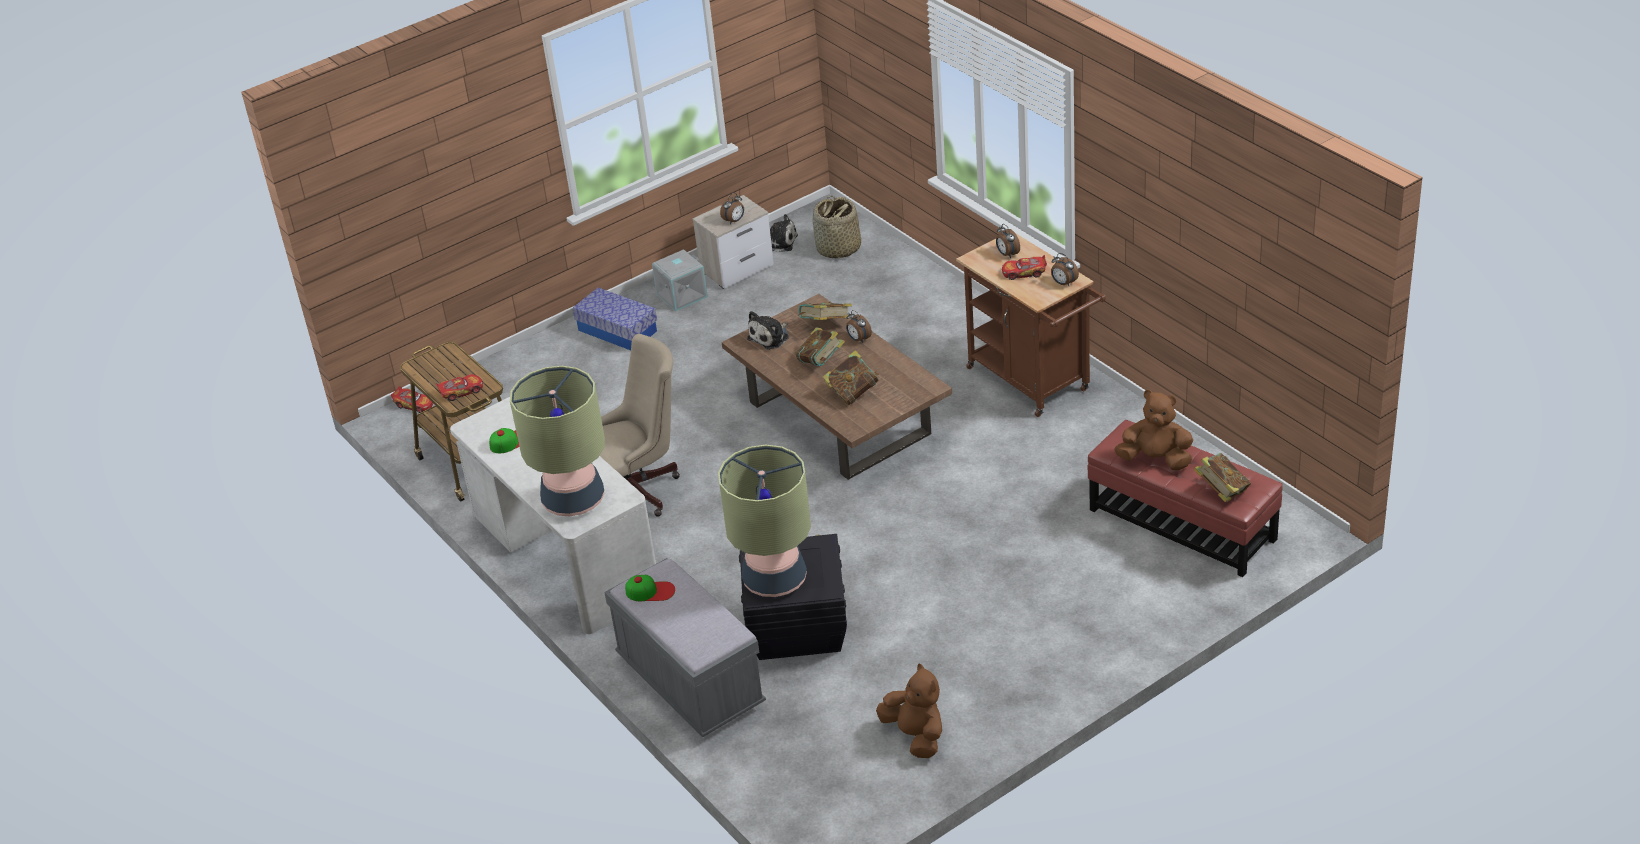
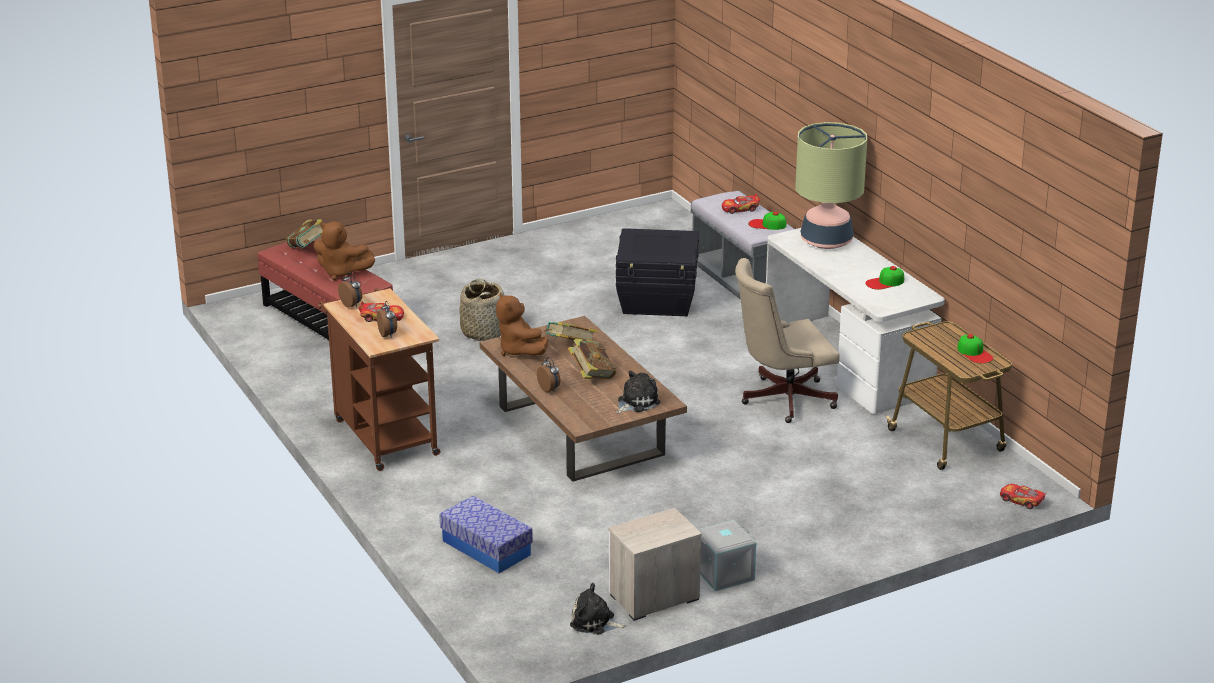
camera: 175 degrees left, 10 degrees down
(433, 375) = (974, 353): none -> cap
(461, 391) = (943, 336): toy car -> toy car (740, 209)
(617, 330) = (801, 545): storage box -> storage box (486, 548)
(734, 221) = (651, 522): alarm clock -> none
(775, 579) = (671, 241): table lamp -> none
(825, 326) = (578, 405): book -> none
(838, 249) = (525, 602): basket -> basket (483, 332)
(916, 736) = (588, 241): brown plush toy -> brown plush toy (519, 351)

